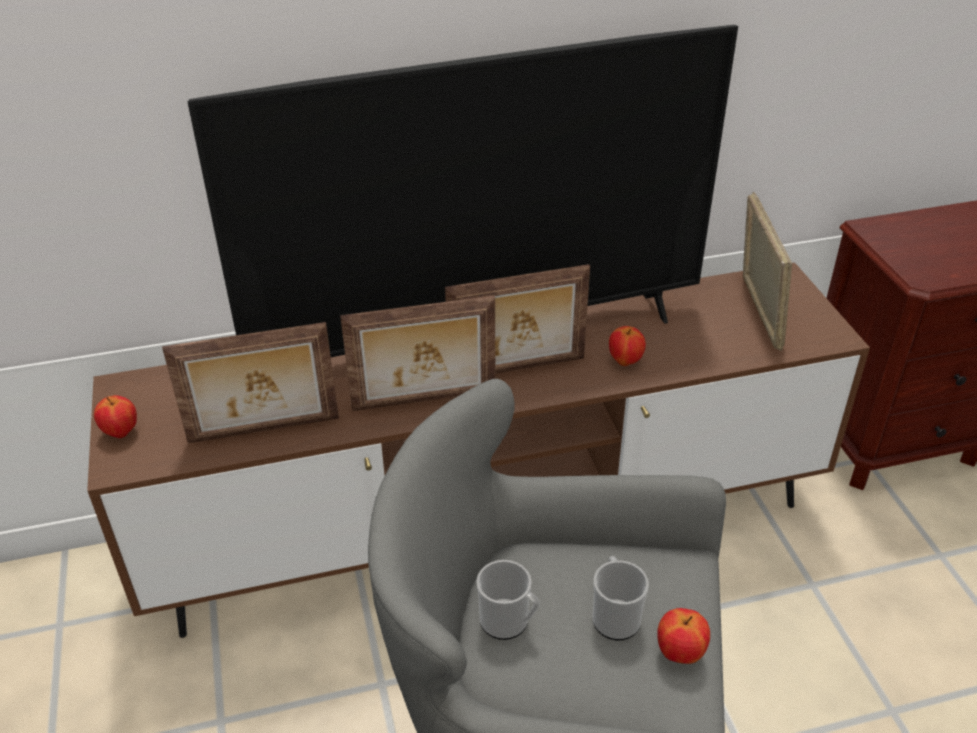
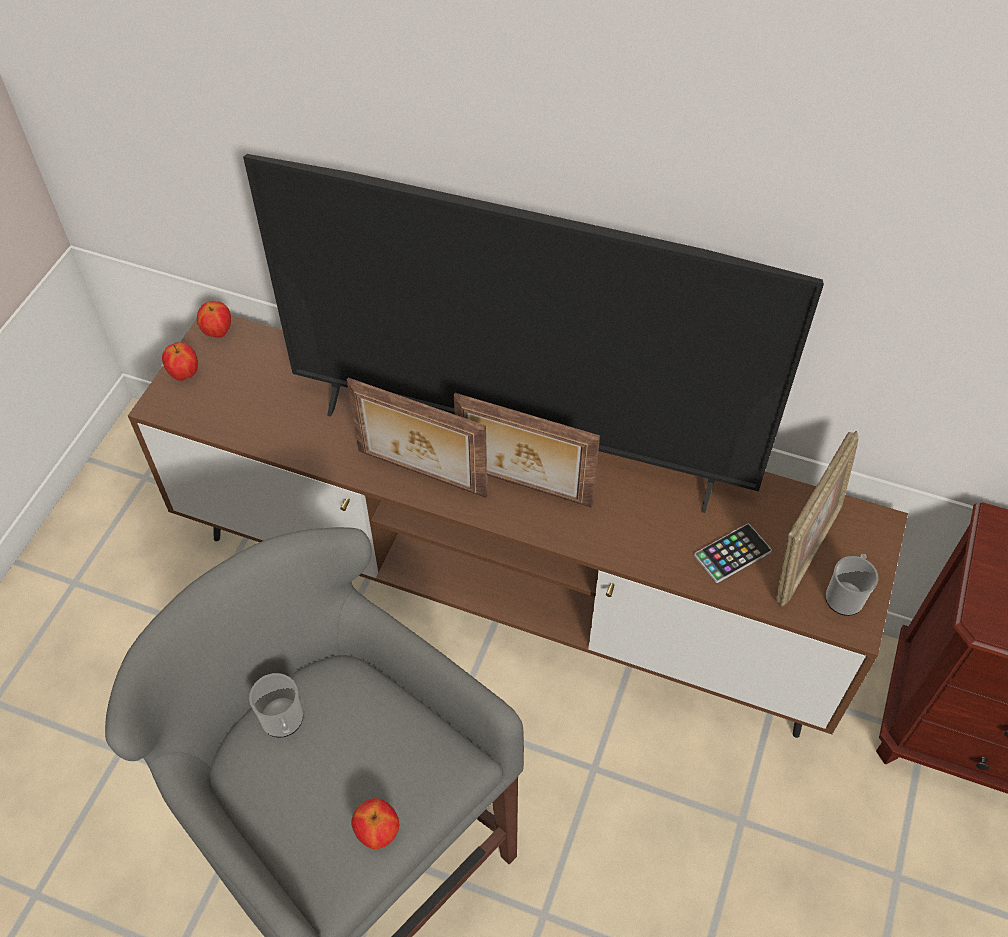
camera: 35 degrees right, 15 degrees up
(264, 431) = (281, 432): picture frame -> none
(615, 615) = (361, 769): mug -> mug (845, 595)
(625, 361) = (624, 532): apple -> apple (218, 332)
(713, 337) = (732, 554): none -> phone

